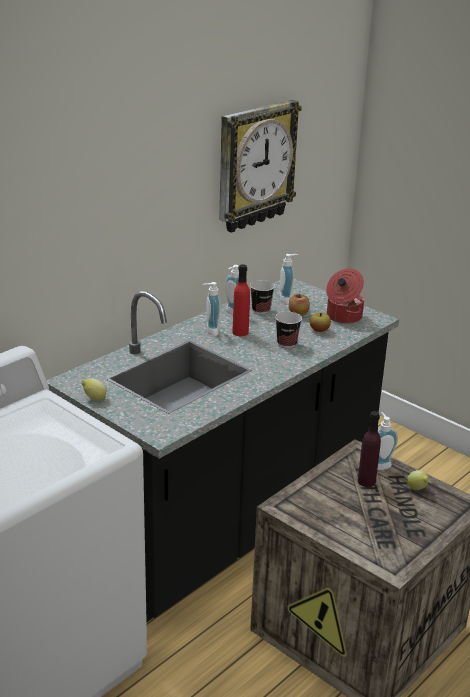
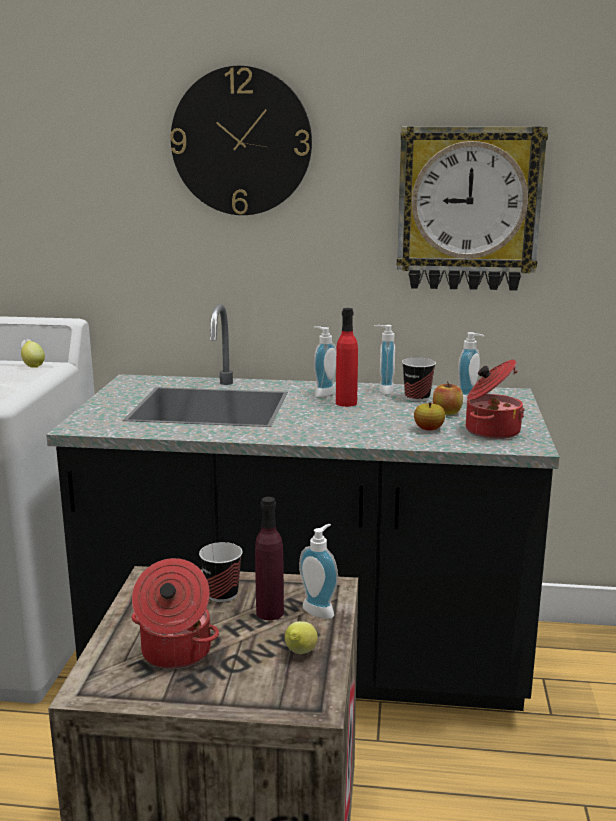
camera: 55 degrees right, 10 degrees down
(94, 399) = (111, 393): lemon -> lemon (33, 366)
(124, 151) = (241, 142): none -> wall clock
(286, 343) = (363, 424): cup -> cup (222, 594)
(380, 527) = (175, 652): none -> cooking pot

